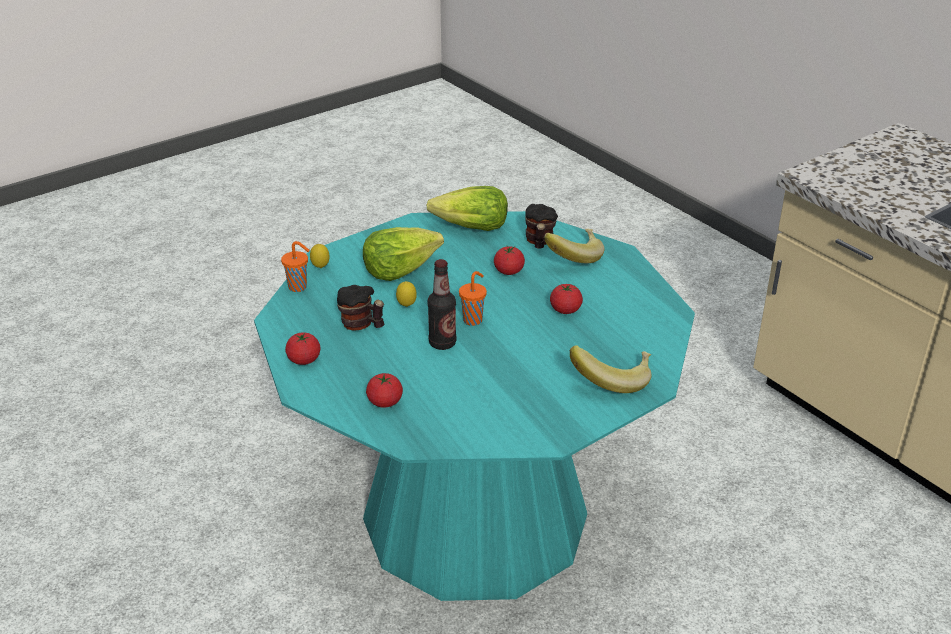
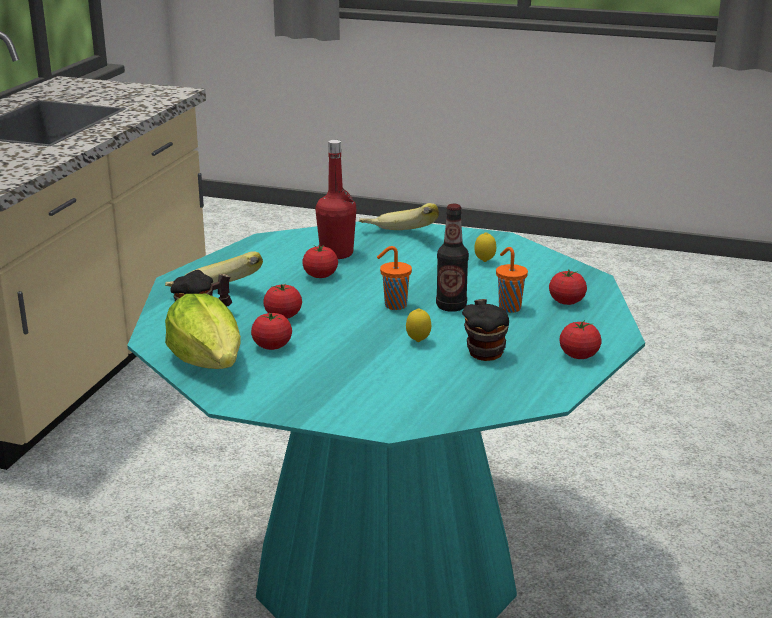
camera: 125 degrees left, 10 degrees down
(299, 287) = (473, 412): orange cup -> orange cup (508, 308)
(320, 268) = (416, 416): lemon -> lemon (484, 262)
(400, 269) = (354, 370): lettuce -> none
(467, 253) = (272, 346): none -> tomato
(605, 334) = (336, 253): none -> red bottle

